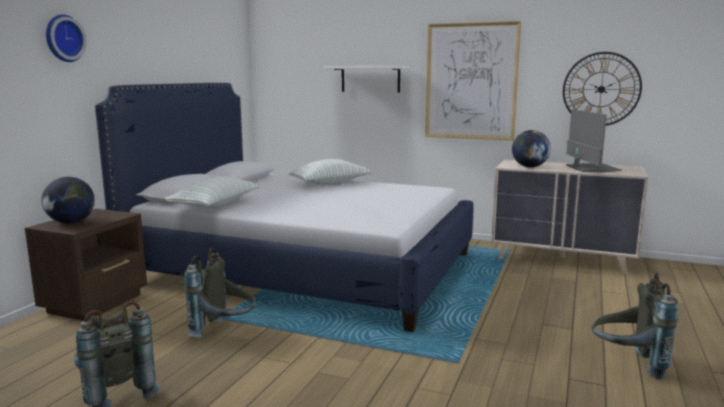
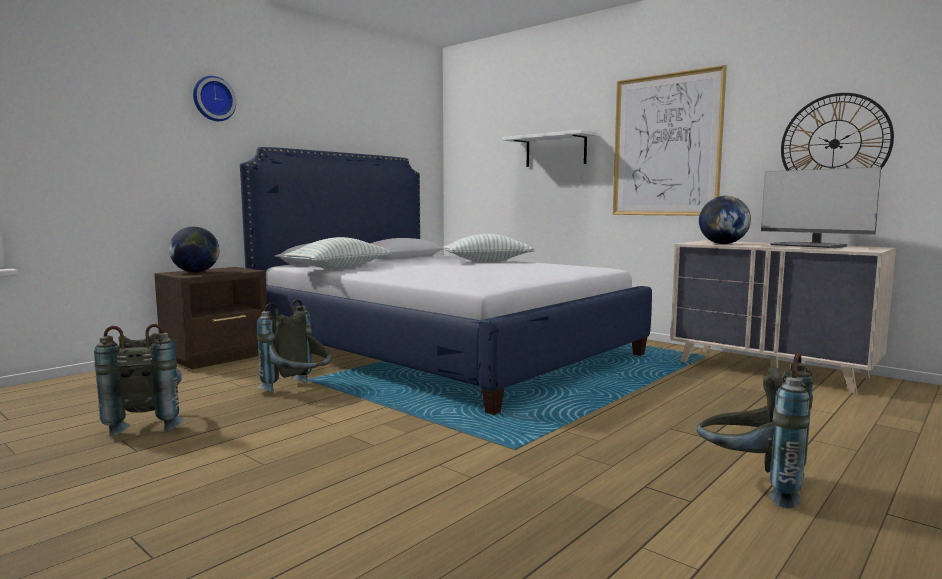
camera: 20 degrees right, 5 degrees down
(591, 168) = (809, 246): monitor -> monitor turned 120 degrees clockwise

